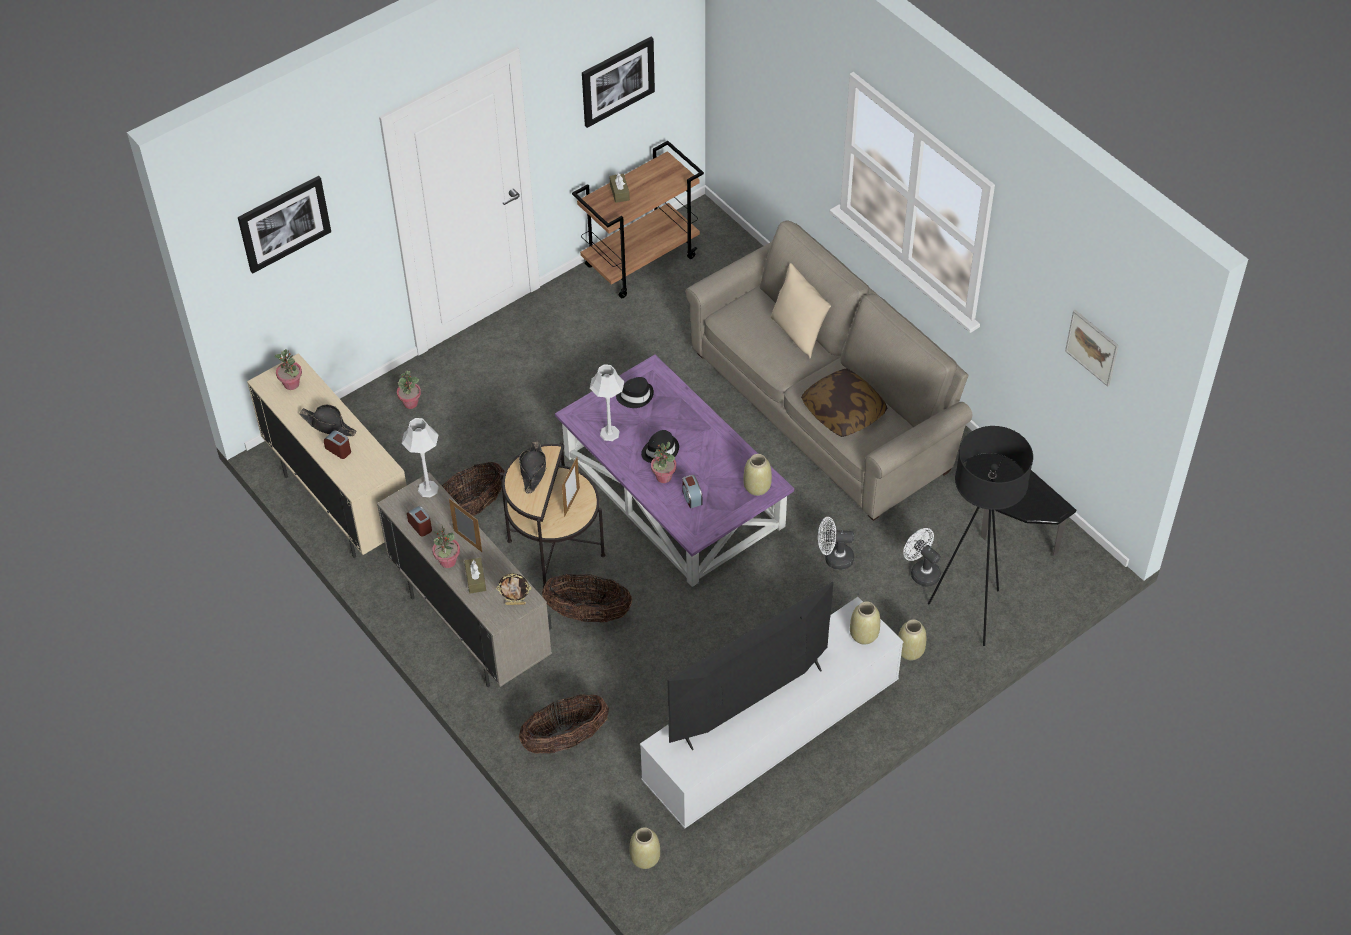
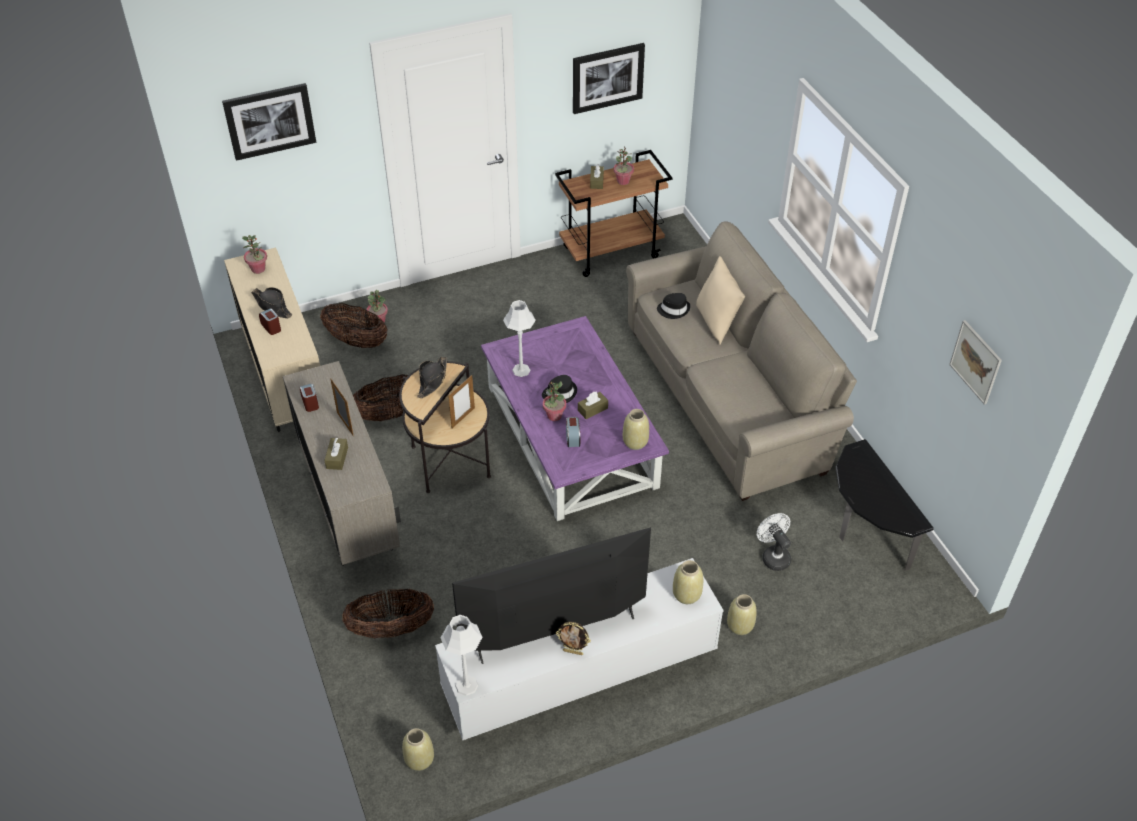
camera: 15 degrees right, 5 degrees down
(428, 489) = (331, 374): grey table lamp -> grey table lamp (466, 685)
(448, 561) = (320, 437): potted plant -> potted plant (623, 181)
(515, 603) = (363, 486): picture frame -> picture frame (573, 652)
(588, 613) = (456, 523): basket -> basket (356, 341)
(635, 396) = (555, 345): black hat -> black hat (673, 309)
(701, 460) = (592, 409): none -> brown tissue box
(834, 558) = (695, 525): white fan -> none
(843, 412) = (735, 395): pillow -> none
(969, 612) = (807, 603): black floor lamp -> none

